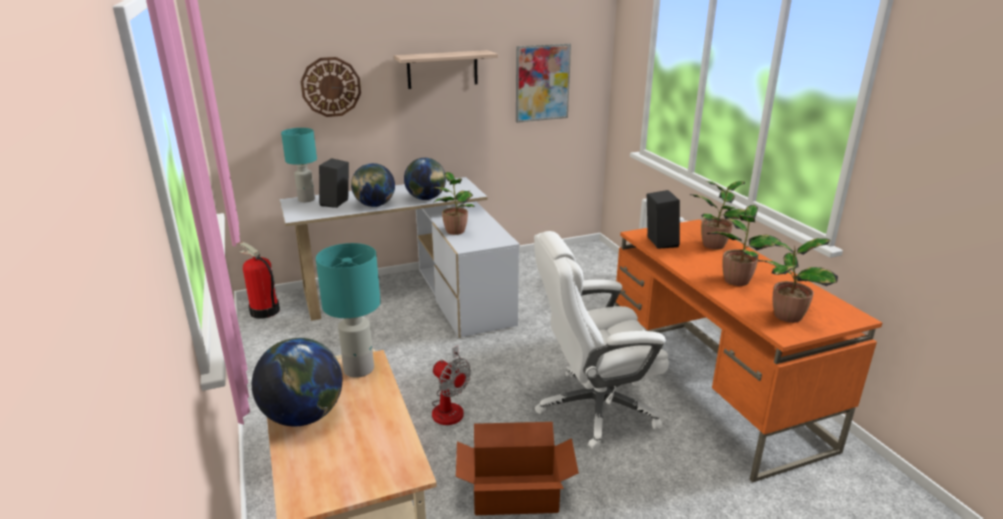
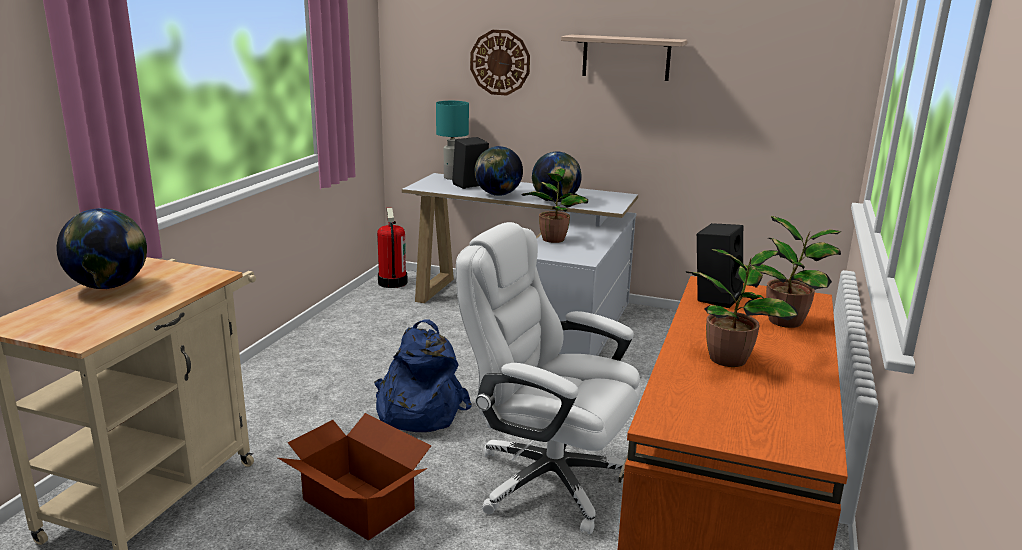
camera: 40 degrees right, 5 degrees down
(359, 369) = (200, 276): turquoise table lamp -> none
(450, 406) = (417, 411): fan -> blue backpack
(542, 83) = (761, 91): picture -> none
(785, 316) = (707, 411): potted plant -> none

